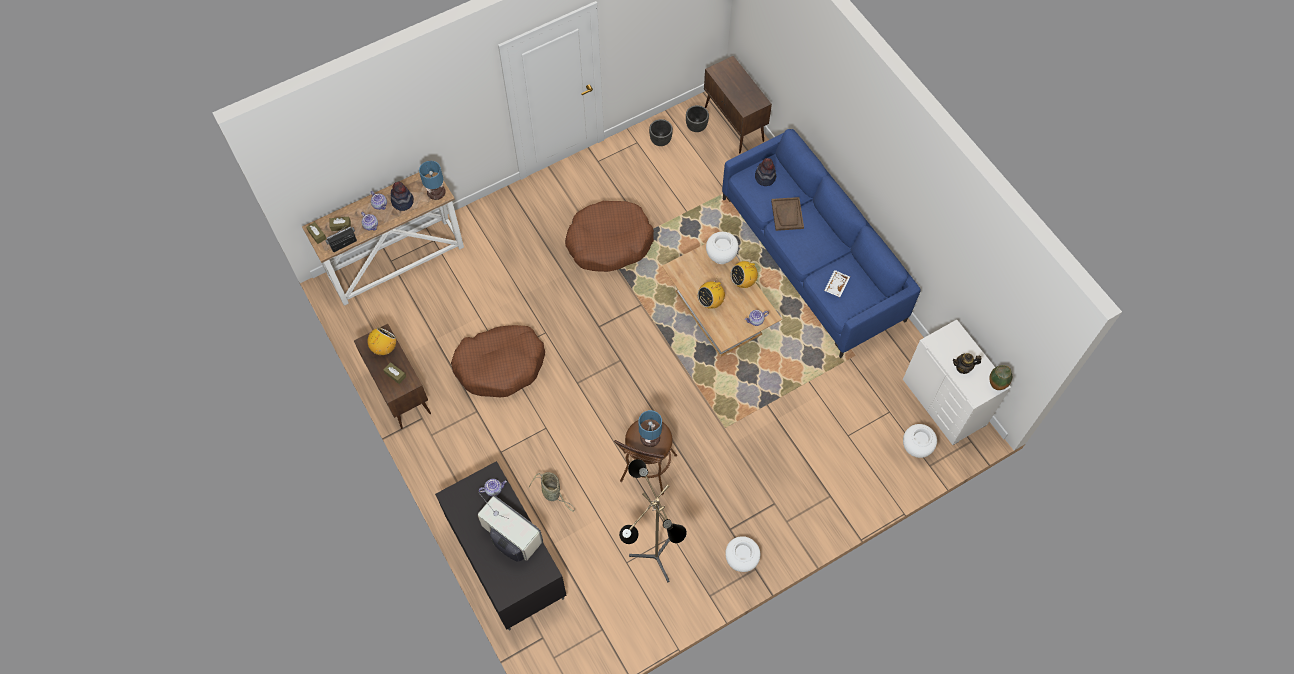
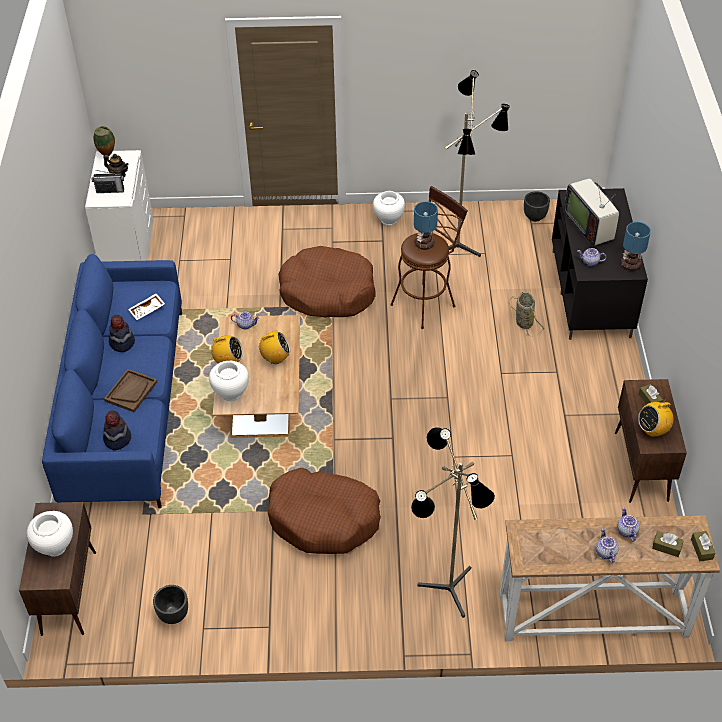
camera: 150 degrees left, 15 degrees down
(344, 244) = (669, 523): radio -> radio (110, 190)
(403, 201) = (574, 544): hat -> hat (122, 342)
(436, 193) = (526, 535): table lamp -> table lamp (631, 264)
(500, 231) = (444, 593): none -> floor lamp
(500, 365) = (519, 446): brown dog bed -> brown dog bed (327, 292)
(696, 127) = (116, 612): black planter -> black planter (535, 217)
(915, 448) = (183, 230): white vase -> white vase (55, 547)

